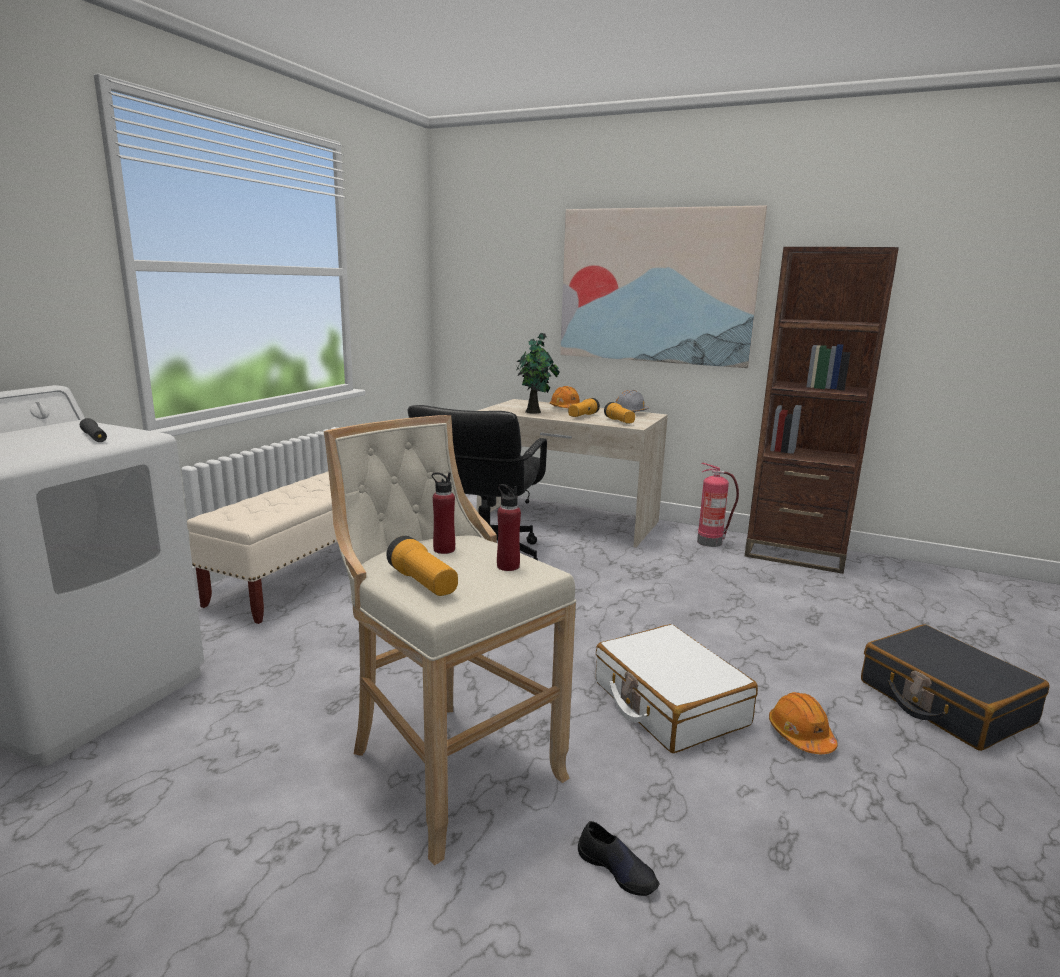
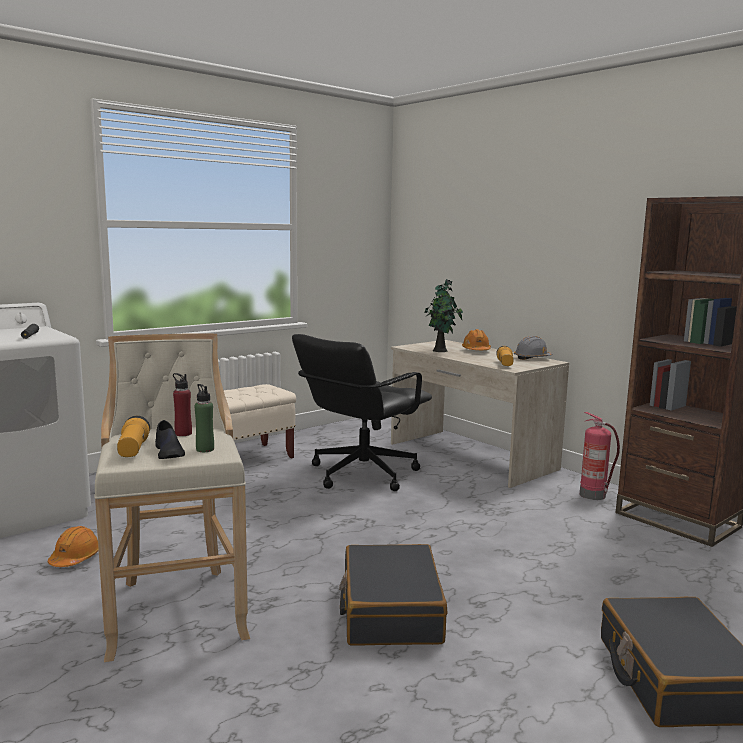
camera: 25 degrees right, 5 degrees down
(508, 566) = (205, 449): red bottle -> green bottle
(583, 416) = (479, 357): flashlight -> none
(617, 869) = (217, 704): black shoe -> black shoe (169, 452)
(656, 286) = (562, 238): picture -> none
(668, 703) = (390, 611): white suitcase -> black suitcase
(800, 735) = (481, 664): orange hard hat -> orange hard hat (75, 558)

